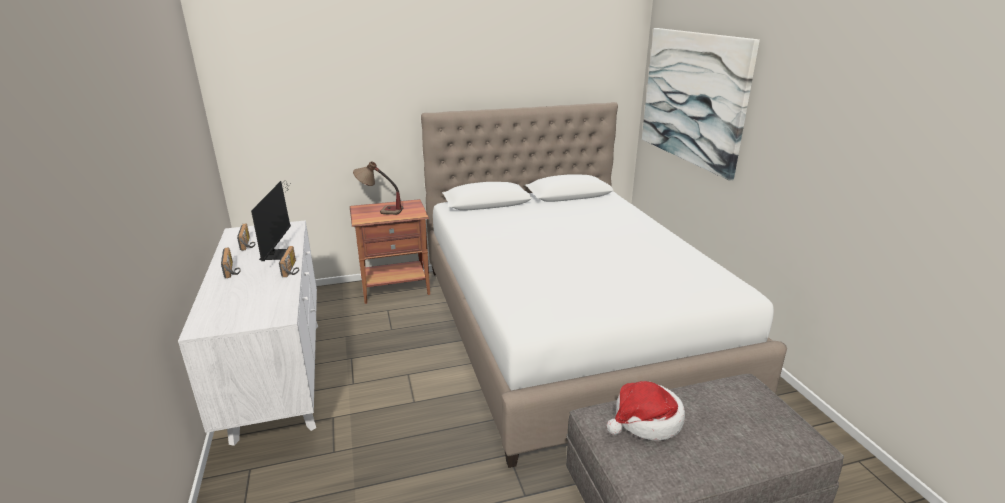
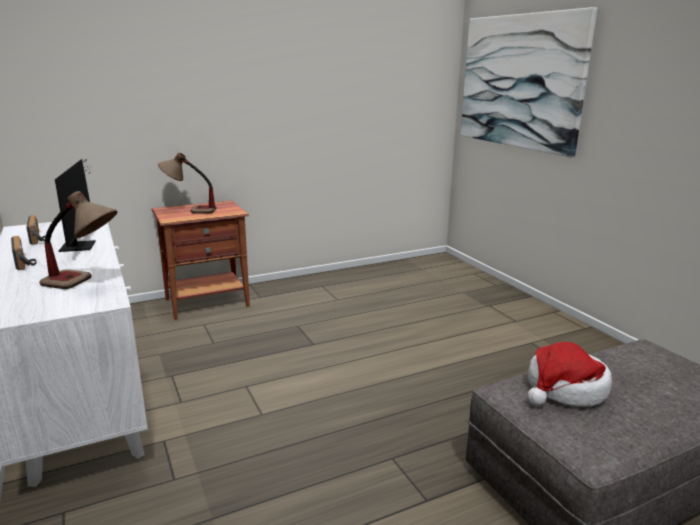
camera: 10 degrees left, 5 degrees down
(270, 296) = (85, 283): none -> table lamp
(292, 269) = (105, 258): radio -> none
(567, 327) = (412, 327): white bed -> none

